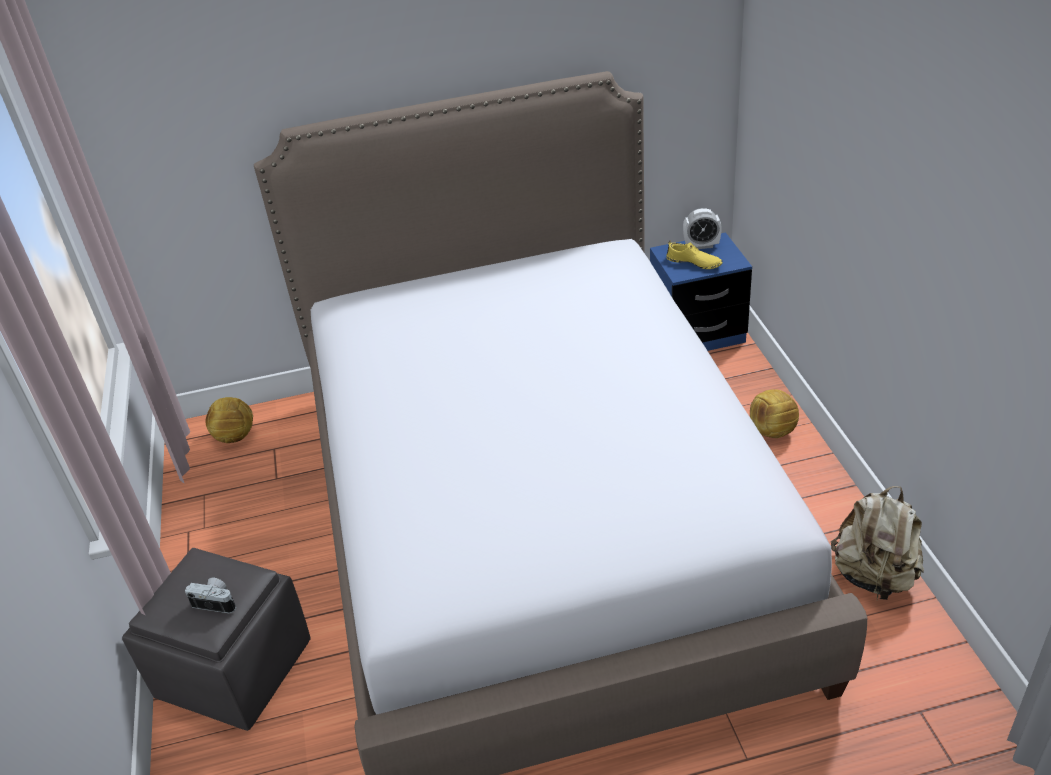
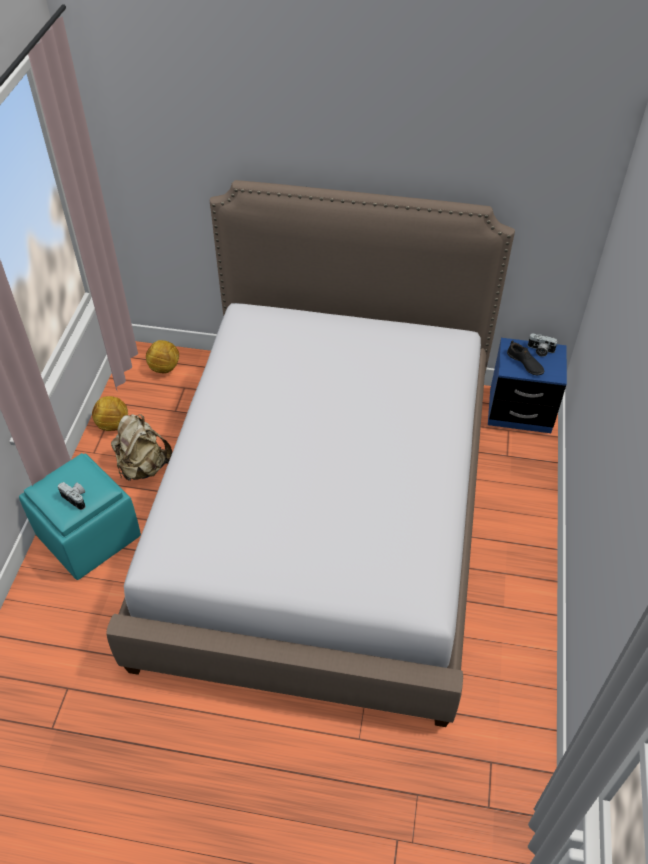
camera: 20 degrees right, 10 degrees up
(233, 670) = (87, 536): grey ottoman -> turquoise ottoman
(694, 263) = (525, 364): yellow shoe -> black shoe
(701, 245) = (540, 350): alarm clock -> camera
(772, 431) = (524, 513): football -> football (113, 424)
(874, 576) = (524, 654): beige backpack -> beige backpack (143, 467)

